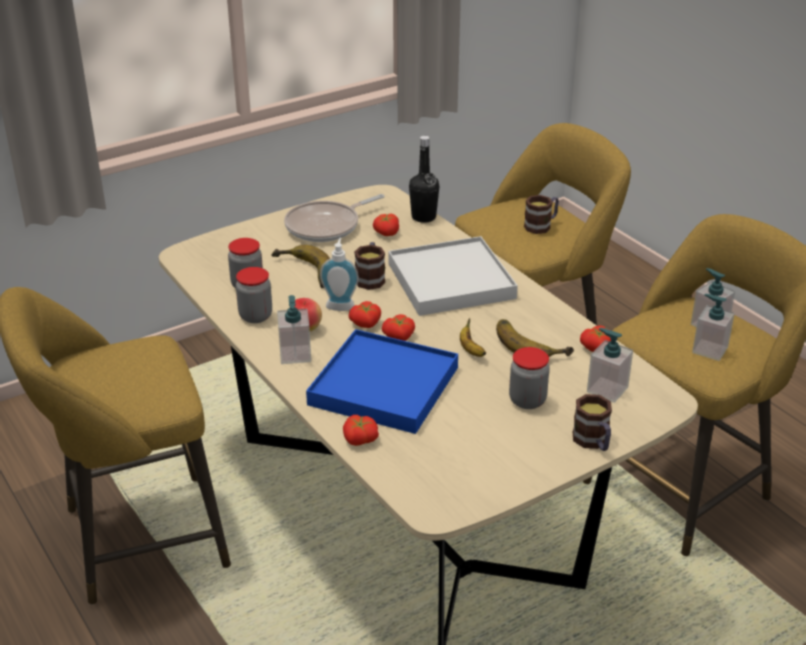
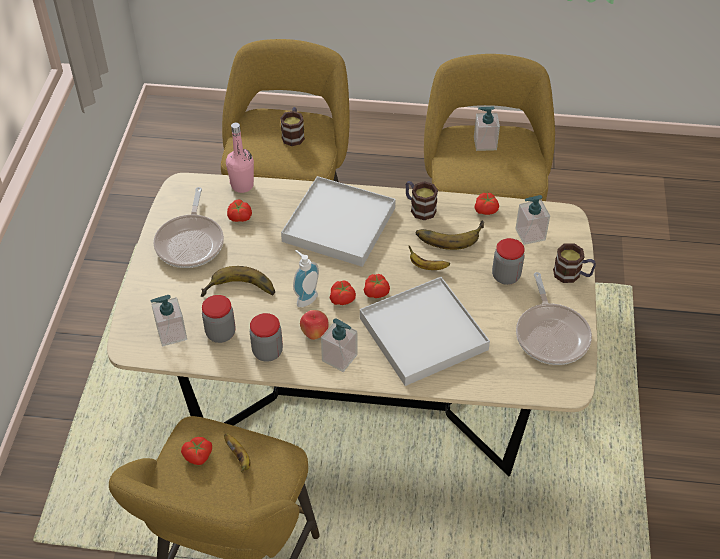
camera: 50 degrees left, 15 degrees up
(148, 376) = (239, 457): none -> banana
(359, 440) = (468, 381): tomato -> tomato (198, 456)
(370, 278) = (288, 261): mug -> mug (419, 208)
(384, 386) = (423, 334): blue tray -> white tray
(423, 217) = (242, 185): black bottle -> pink bottle
(491, 465) = (551, 334): none -> frying pan
(709, 350) = (508, 162): soap dispenser -> soap dispenser (171, 333)

